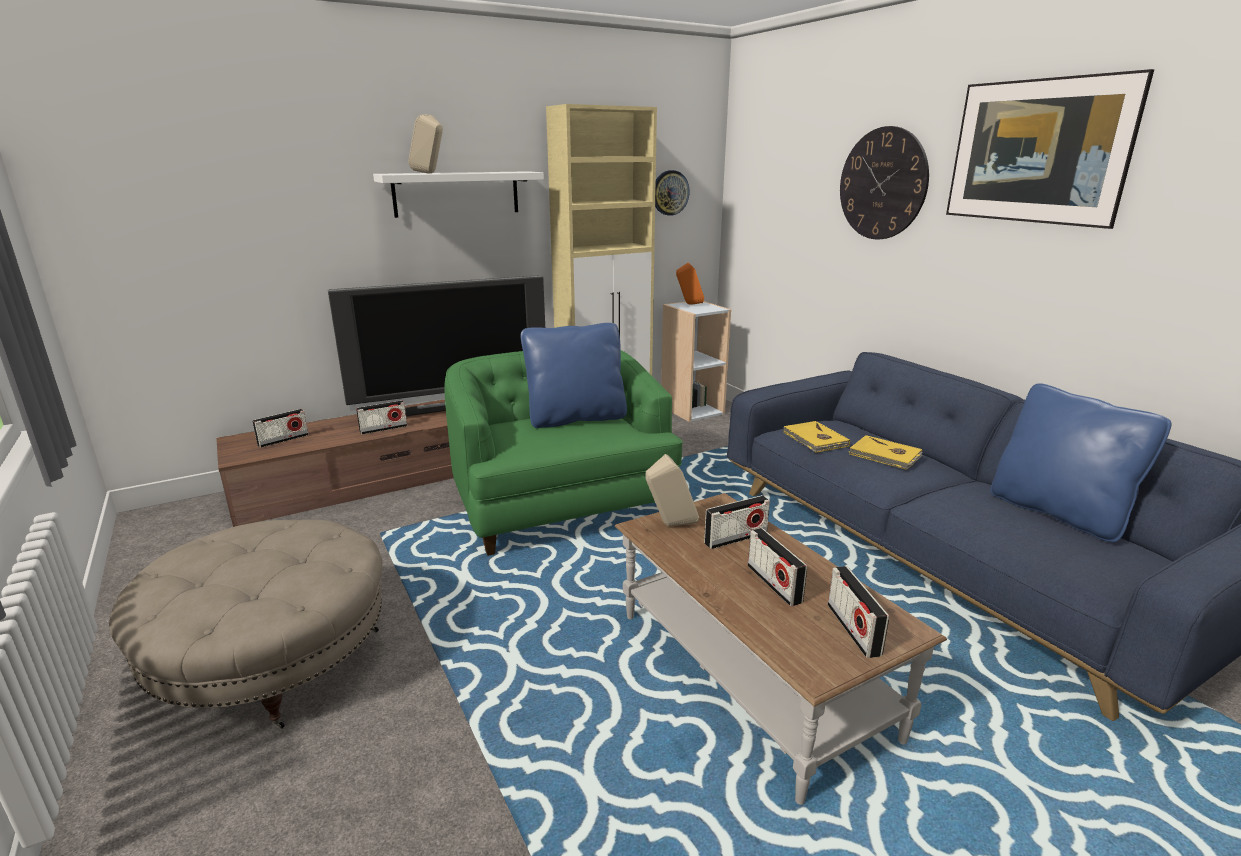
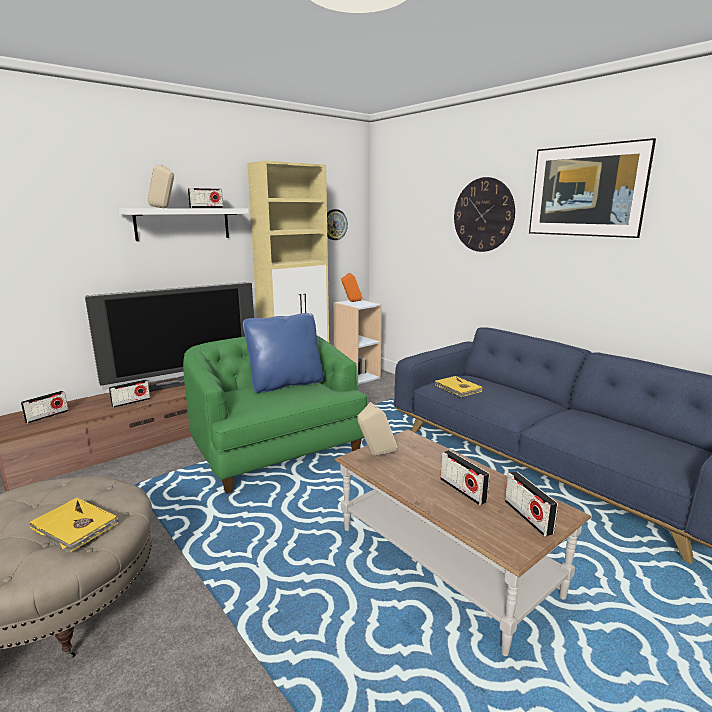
camera: 10 degrees left, 5 degrees down
(735, 538) = (425, 460): radio -> radio (206, 208)
(885, 456) = (507, 396): yellow book -> yellow book (74, 527)
(1058, 512) = (628, 425): blue pillow -> none

